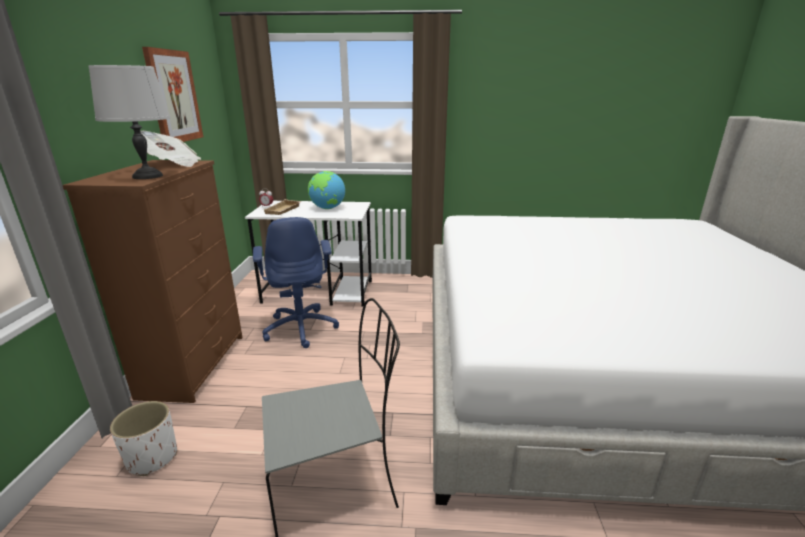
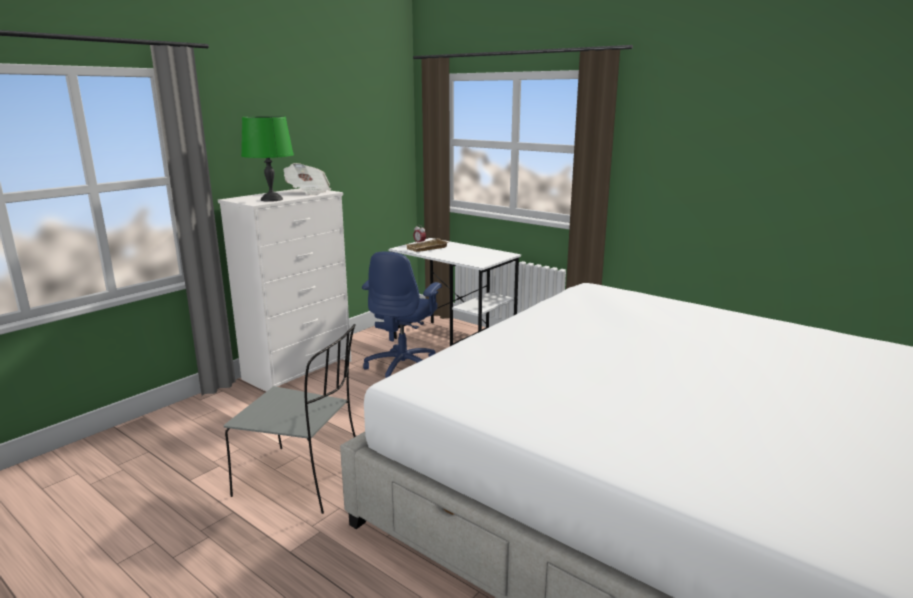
camera: 35 degrees right, 5 degrees down
(147, 176) = (271, 199): grey table lamp -> green table lamp
(152, 457) = (218, 417): white planter -> none
(173, 97) = (345, 134): picture -> none
(195, 364) = (299, 370): brown dresser -> white dresser
(327, 208) = (468, 253): globe -> none

